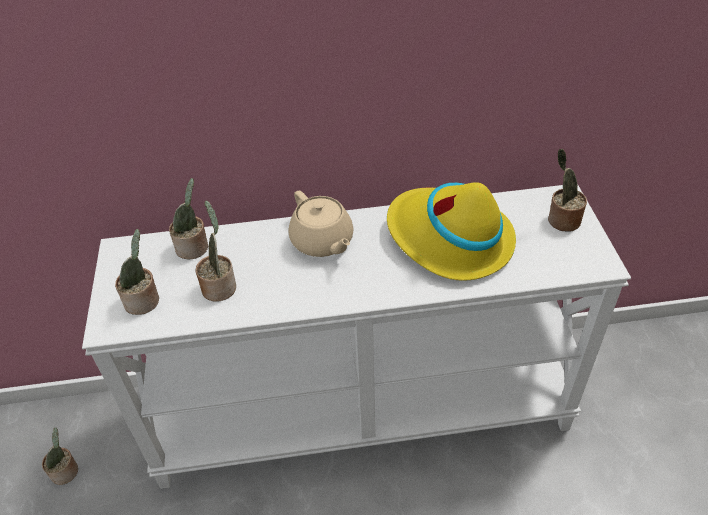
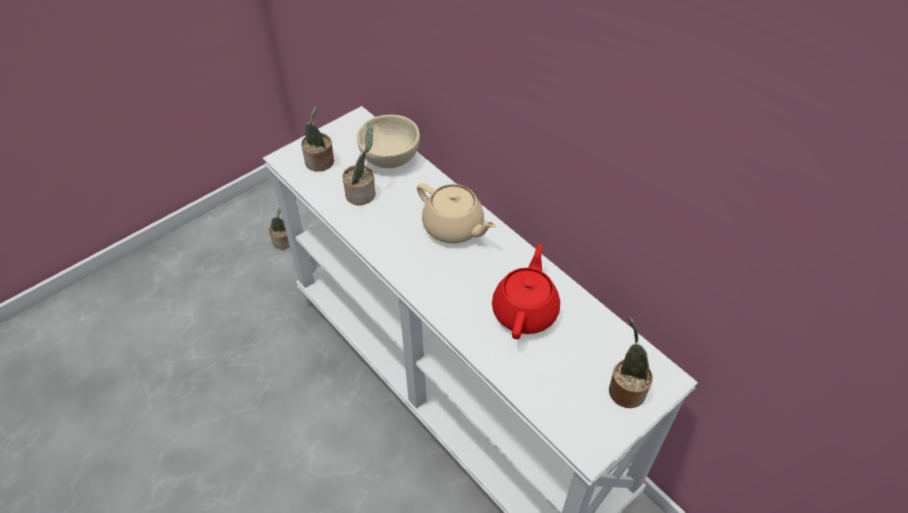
camera: 55 degrees right, 5 degrees up
(194, 248) = (389, 158): potted plant -> beige bowl
(322, 242) = (454, 227): beige teapot -> beige teapot turned 75 degrees counterclockwise
(449, 239) = (525, 311): yellow hat -> red teapot

